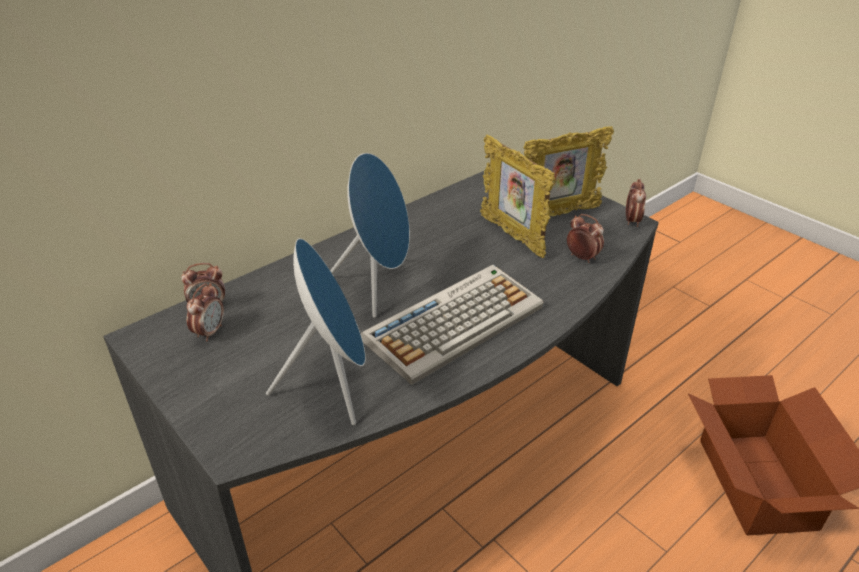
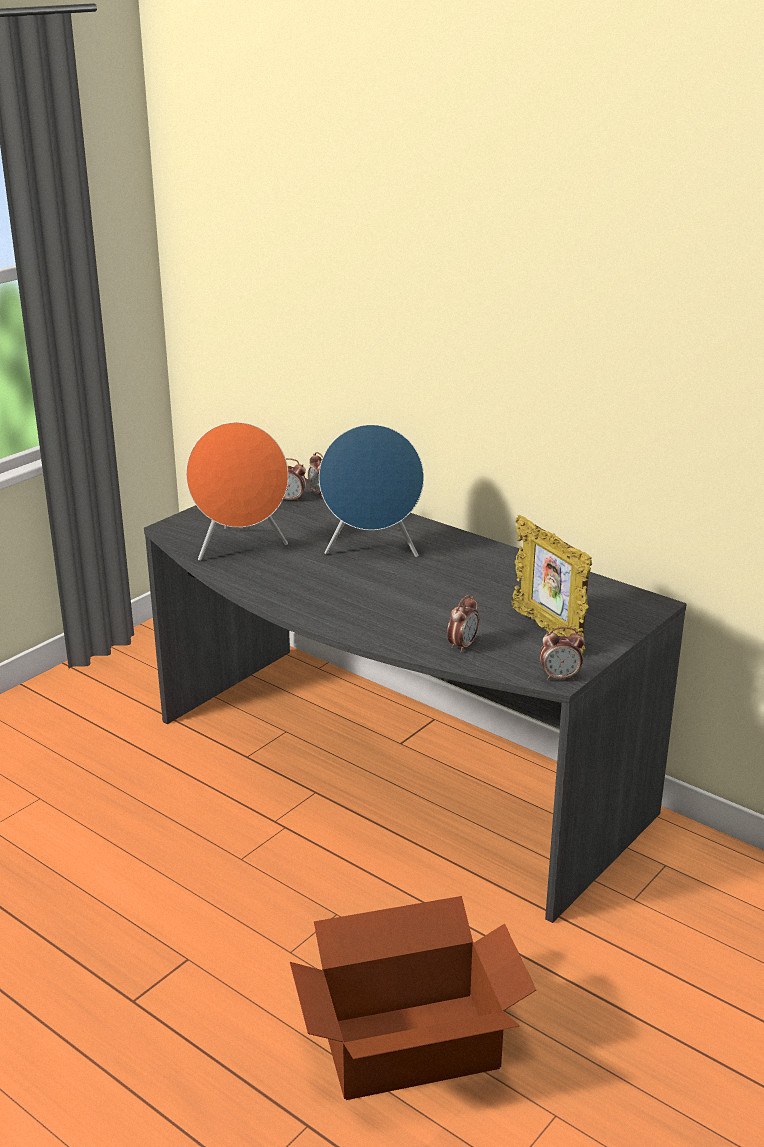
camera: 80 degrees right, 10 degrees down
(333, 384) = (241, 548): blue speaker -> orange speaker
(455, 322) = (329, 587): keyboard -> none
(512, 236) = (487, 606): picture frame -> none

